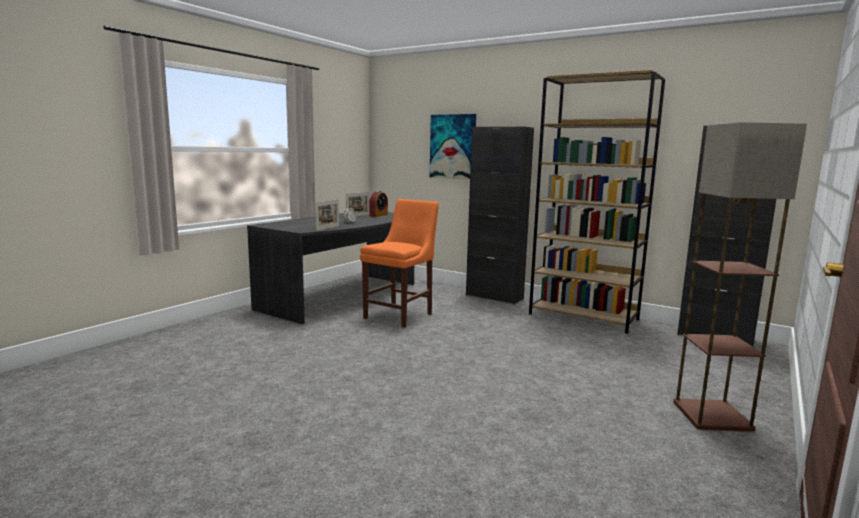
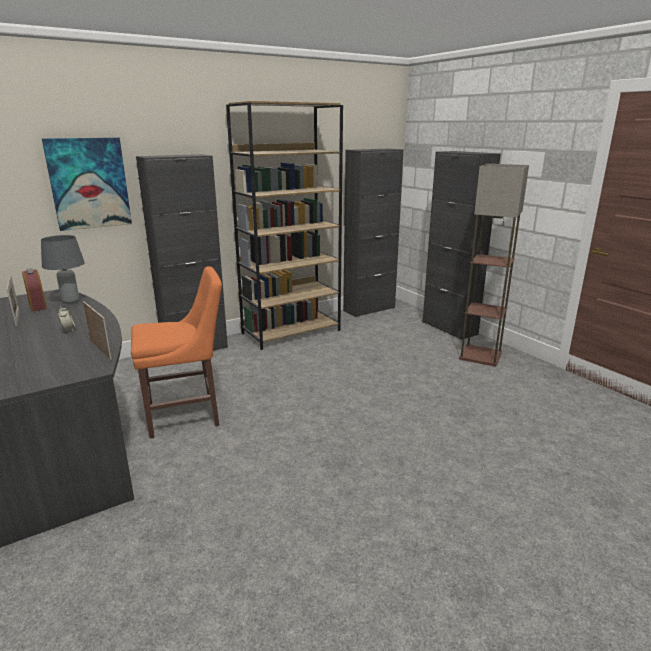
camera: 65 degrees left, 10 degrees up
(392, 217) = (71, 301): none -> grey table lamp
(400, 315) = (187, 415): orange chair -> orange chair turned 105 degrees clockwise
(763, 387) = (449, 328): none -> black cabinet

